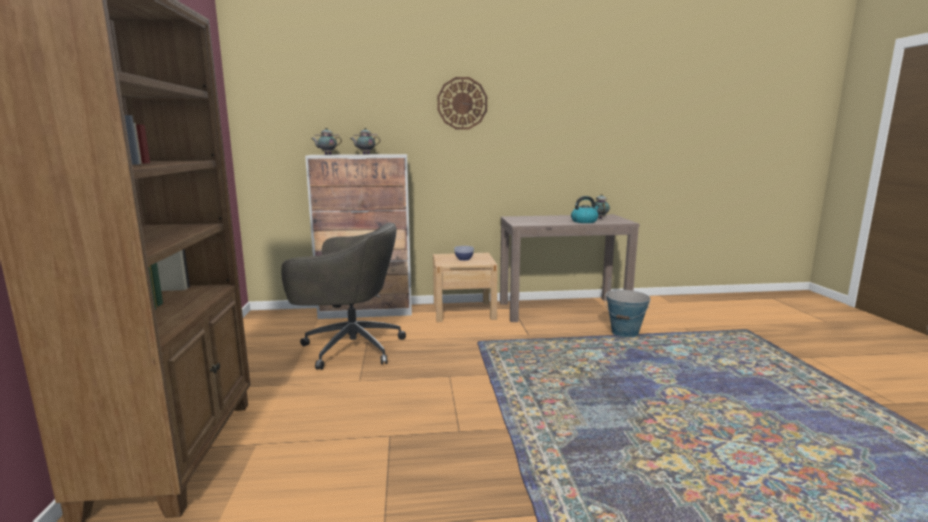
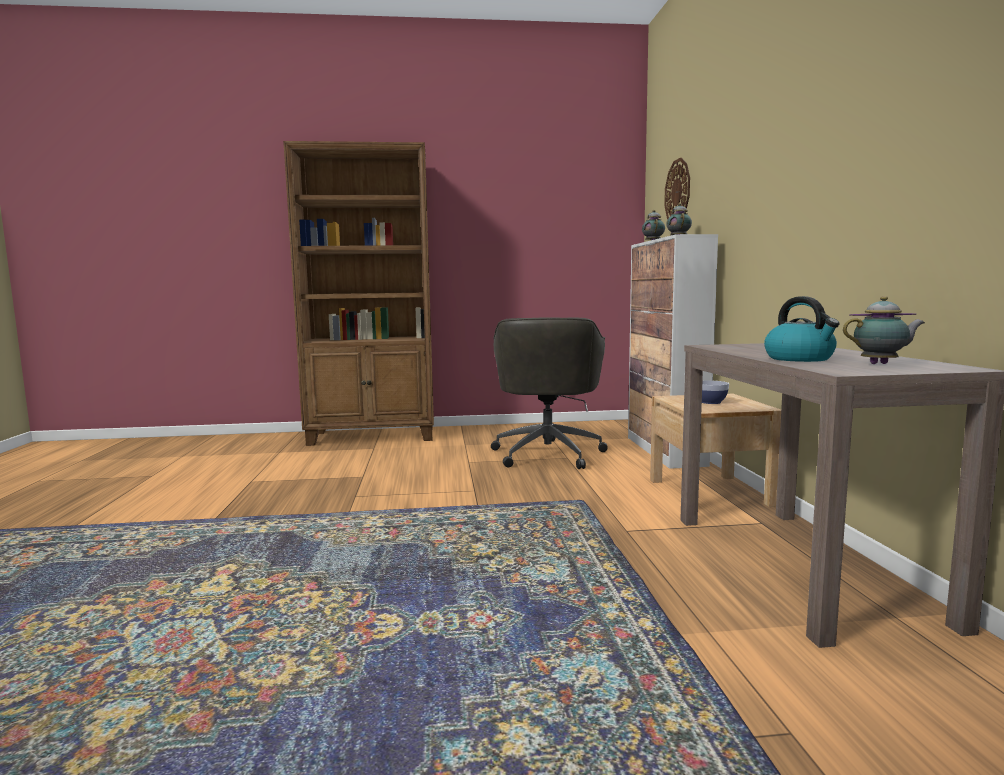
camera: 90 degrees right, 5 degrees down
(462, 103) = (775, 136): wall clock -> wall clock (678, 192)
(625, 333) = (683, 621): bucket -> none

